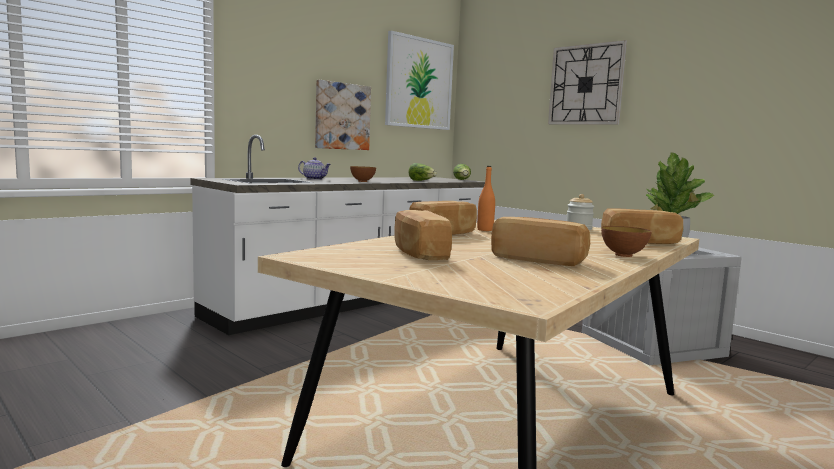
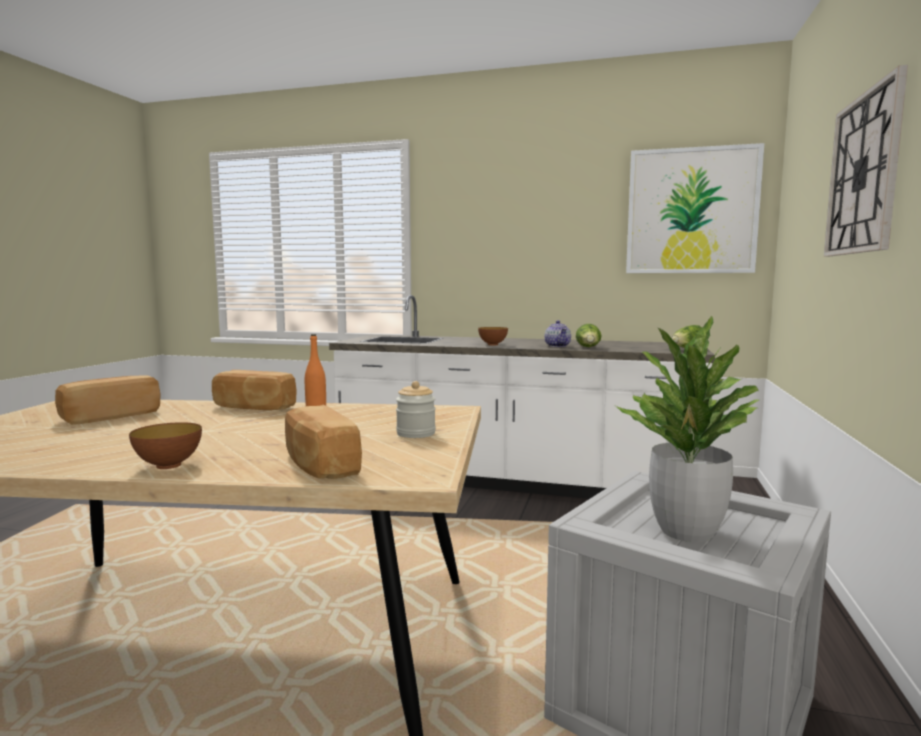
camera: 60 degrees right, 0 degrees up
(314, 179) = (468, 339): teapot -> teapot (558, 346)
(342, 116) = (557, 267): picture -> none
(539, 259) = (102, 443): bread -> none

